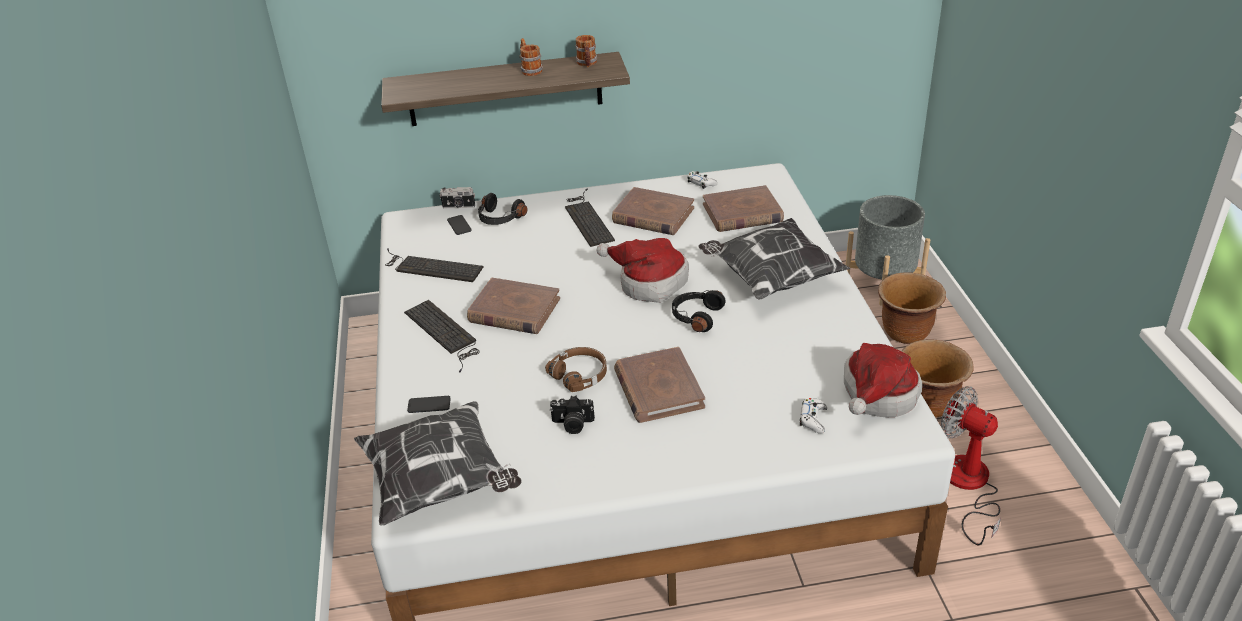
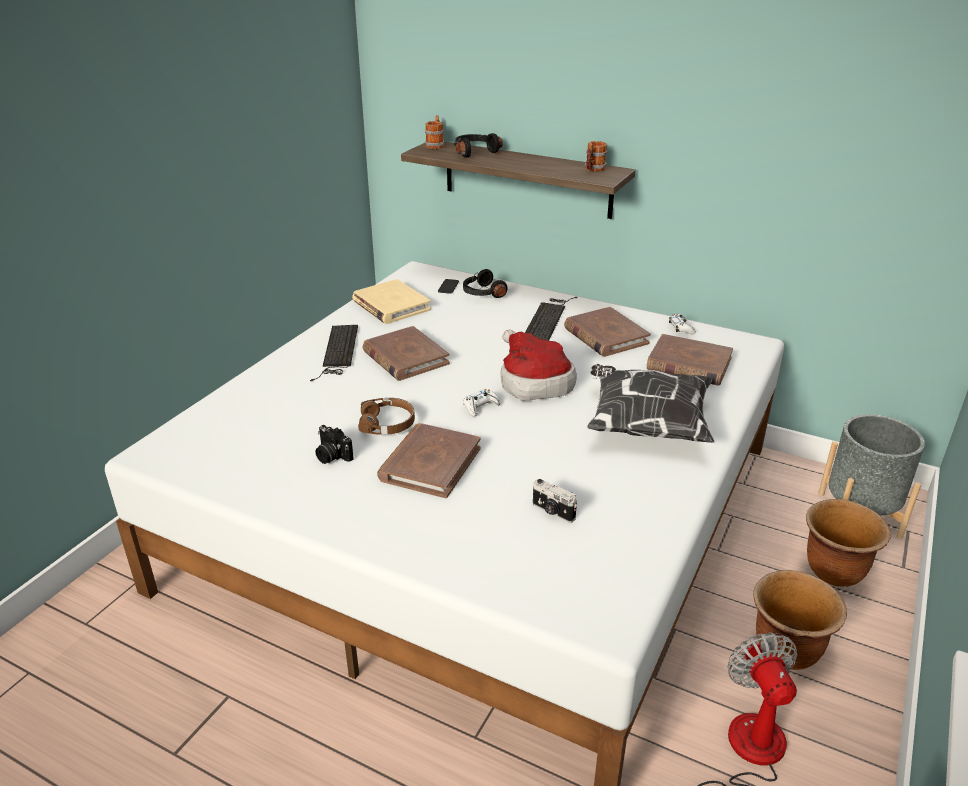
camera: 35 degrees right, 5 degrees down
(429, 405) = (261, 392): phone -> none
(430, 267) = (391, 305): keyboard -> beige book
(440, 483) = (193, 448): pillow -> none
(458, 206) = (465, 274): camera -> camera (552, 512)
(530, 70) = (541, 161): mug -> mug (435, 145)
(696, 317) = (537, 425): black headphones -> black headphones (474, 152)
(813, 419) = (525, 559): white game controller -> white game controller (480, 406)
(877, 396) = (614, 573): hat -> none

